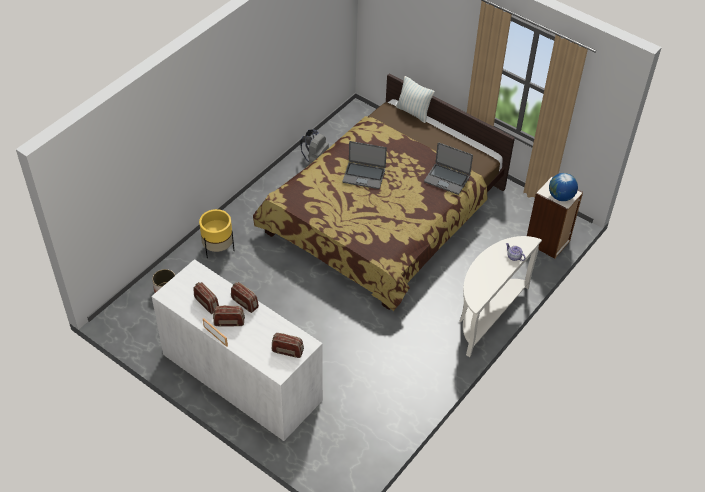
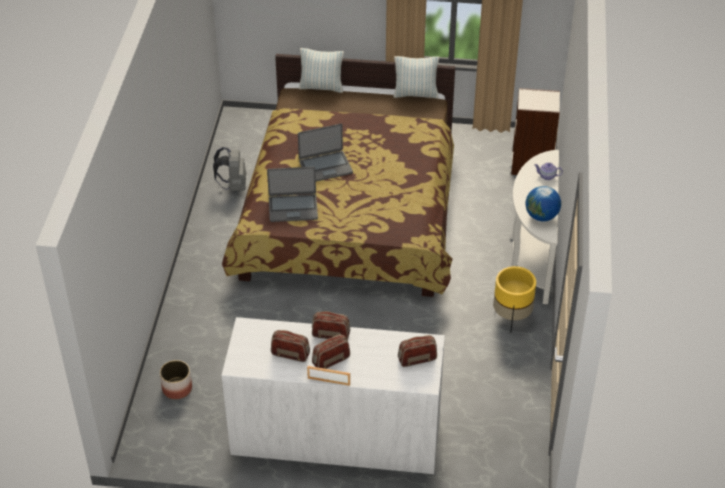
camera: 30 degrees left, 5 degrees down
(218, 248) = (200, 319): yellow planter -> yellow planter (511, 317)
(447, 179) = (412, 136): laptop -> laptop (293, 208)
(479, 147) = (415, 94): none -> pillow
(560, 196) = (543, 103): globe -> globe (541, 216)

